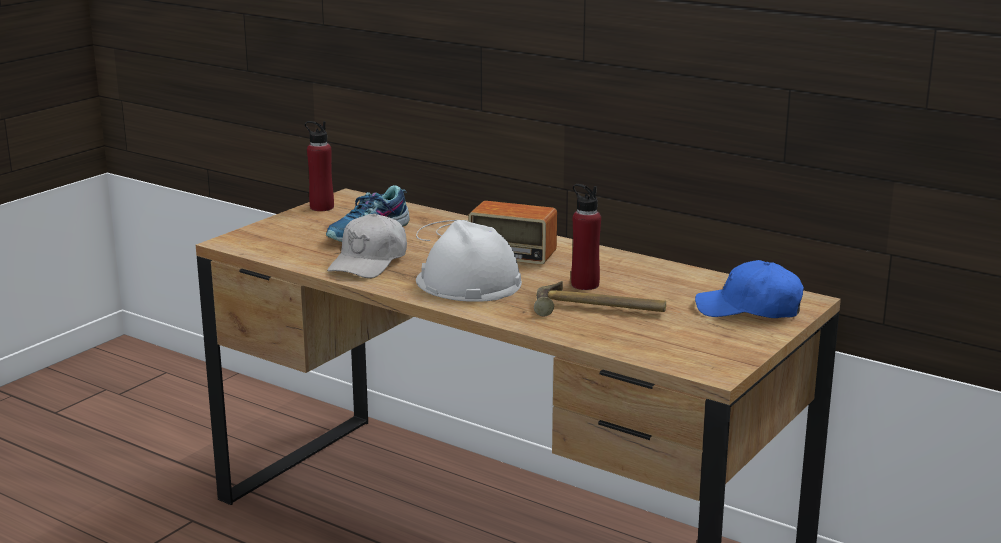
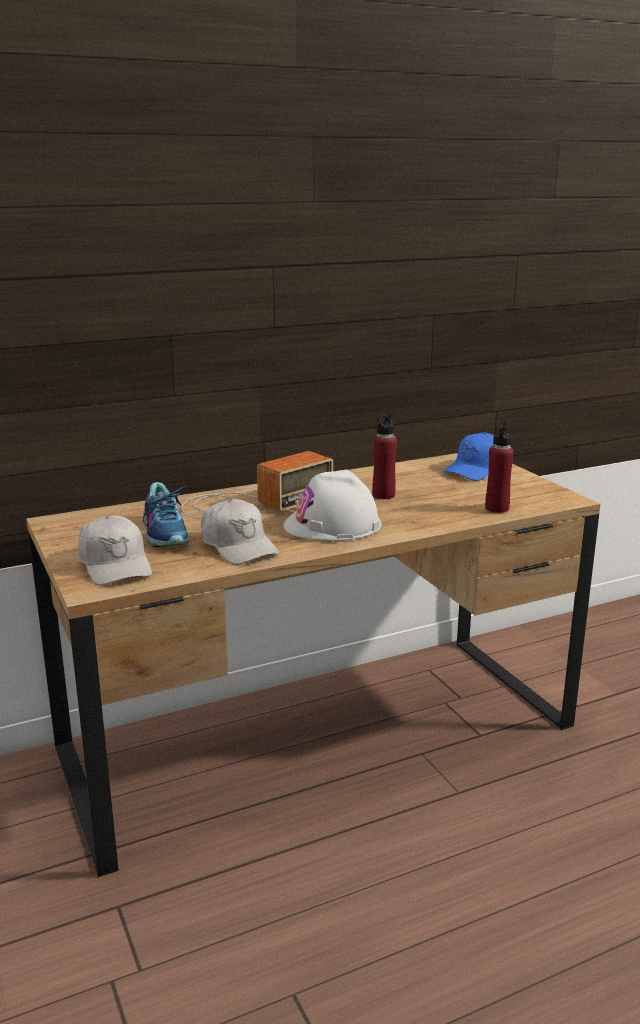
camera: 60 degrees left, 0 degrees up
(283, 236) = (115, 565): none -> white cap
(321, 207) = (63, 536): red bottle -> red bottle (496, 508)
(598, 310) = (436, 502): hammer -> none

